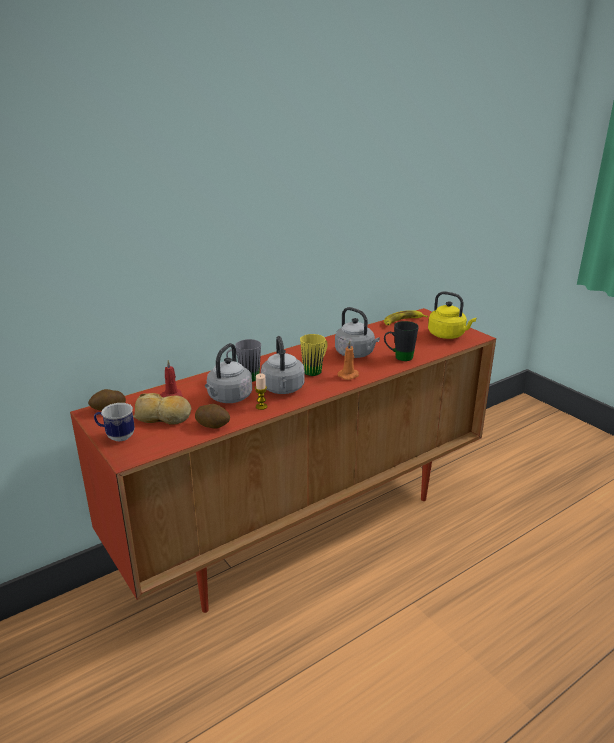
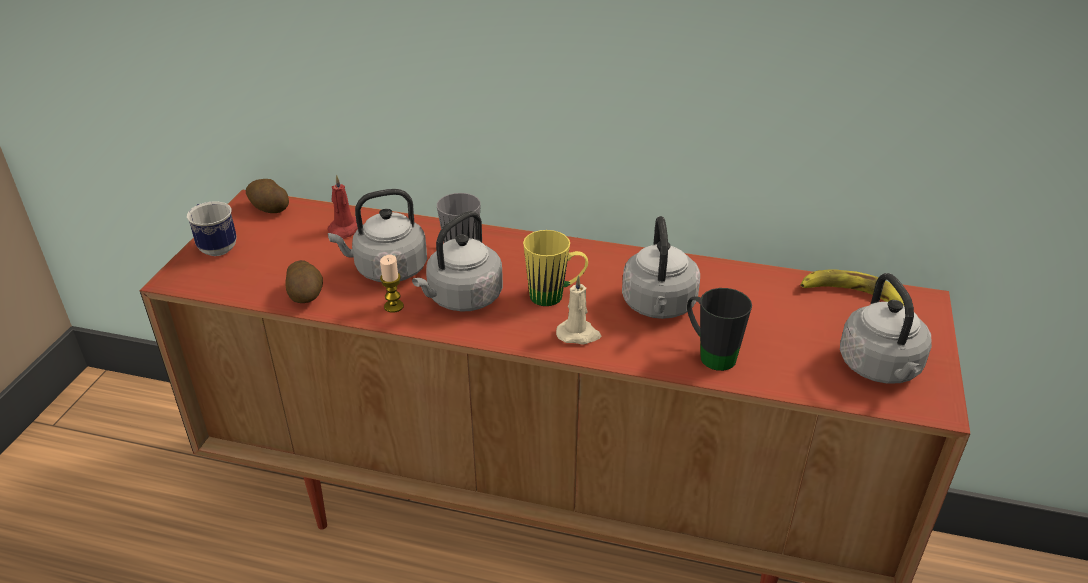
camera: 50 degrees right, 10 degrees up
(163, 417) = (289, 251): bread -> none
(349, 375) = (578, 334): orange candle -> beige candle
(448, 335) = (881, 368): yellow kettle -> grey kettle

